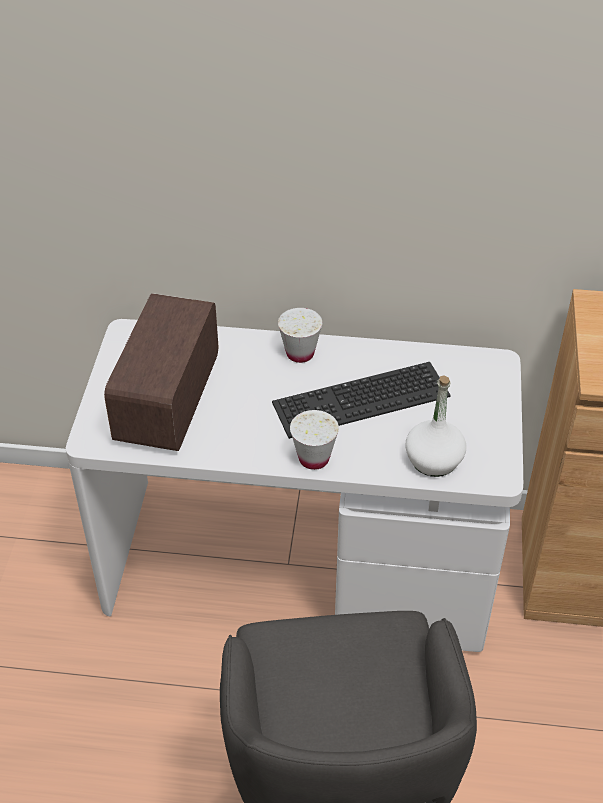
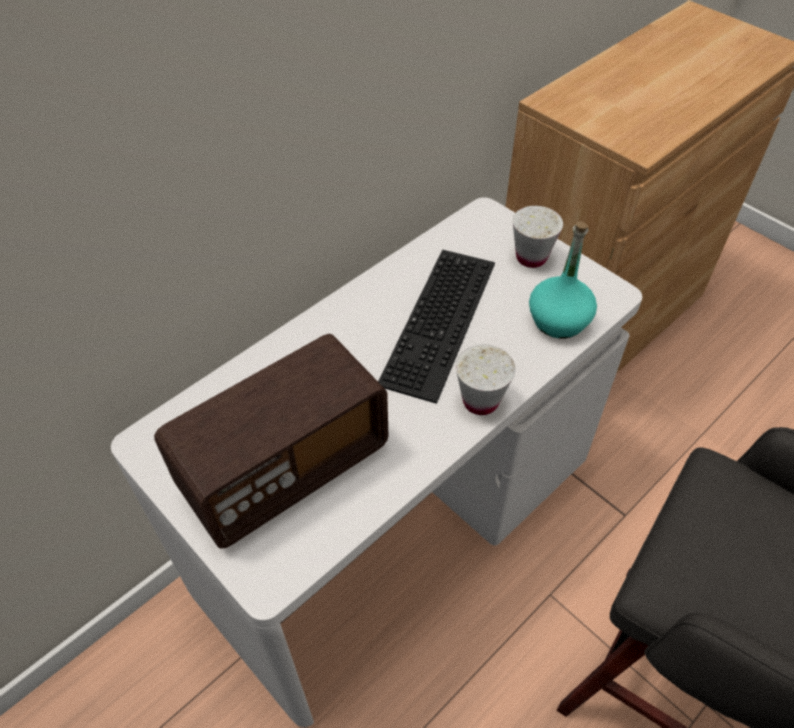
camera: 50 degrees left, 5 degrees up
(169, 400) = (285, 468): radio -> radio turned 90 degrees counterclockwise
(300, 353) = (336, 325): white cup -> white cup (531, 257)
(434, 460) = (558, 320): white bottle -> turquoise bottle

